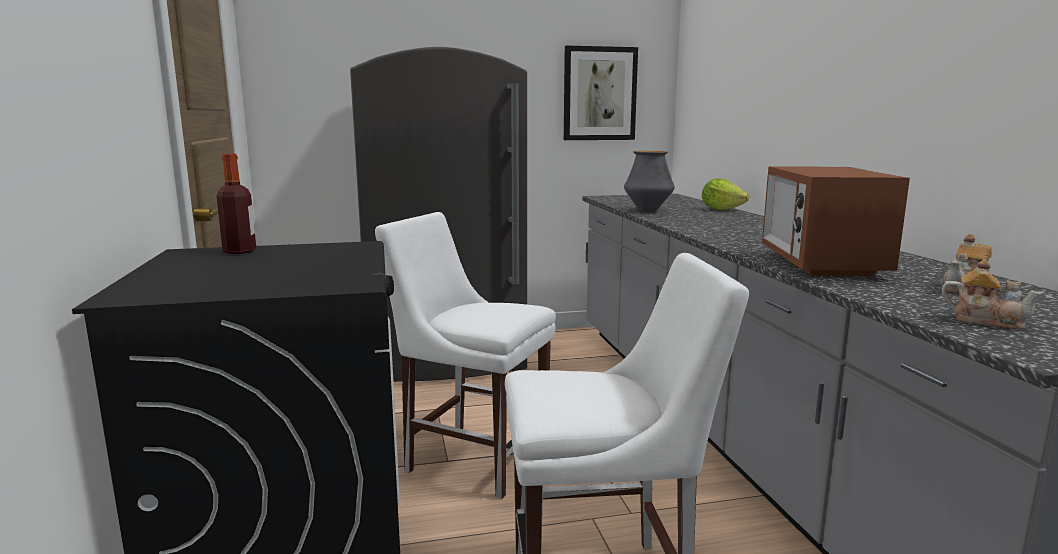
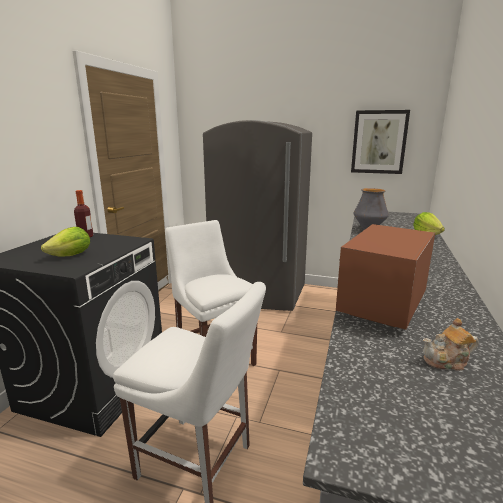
camera: 30 degrees right, 5 degrees up
(290, 272) = (71, 255): none -> lettuce
(986, 321) = (382, 402): teapot -> none

